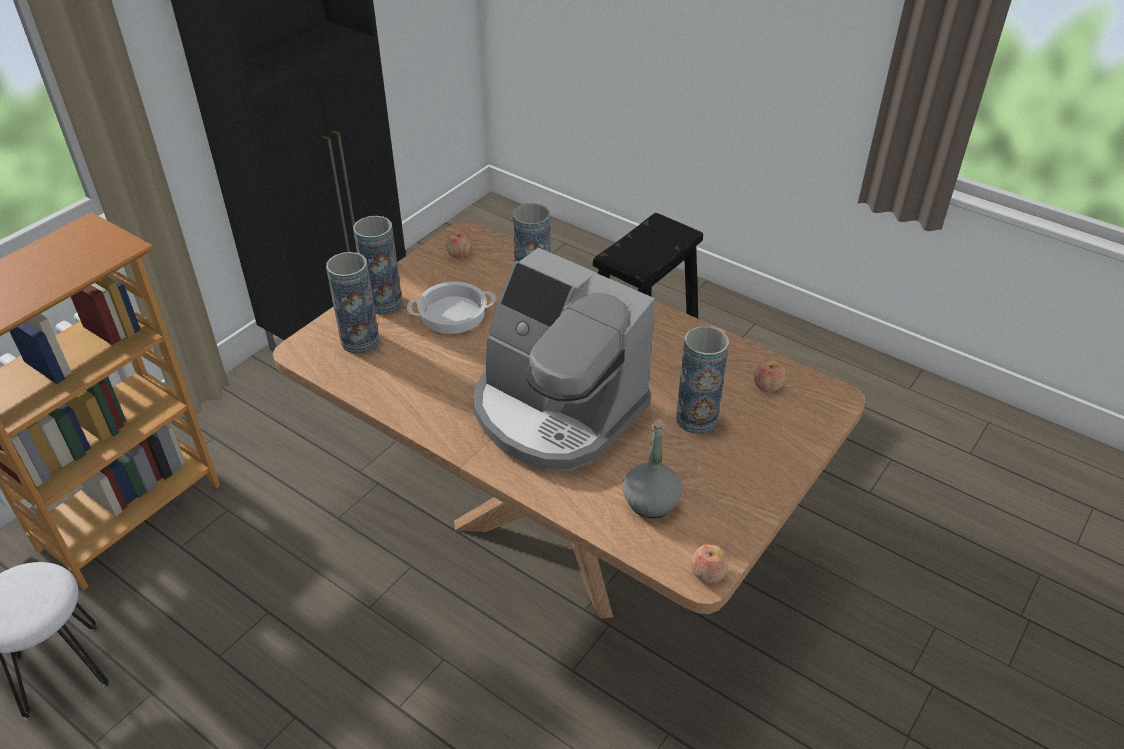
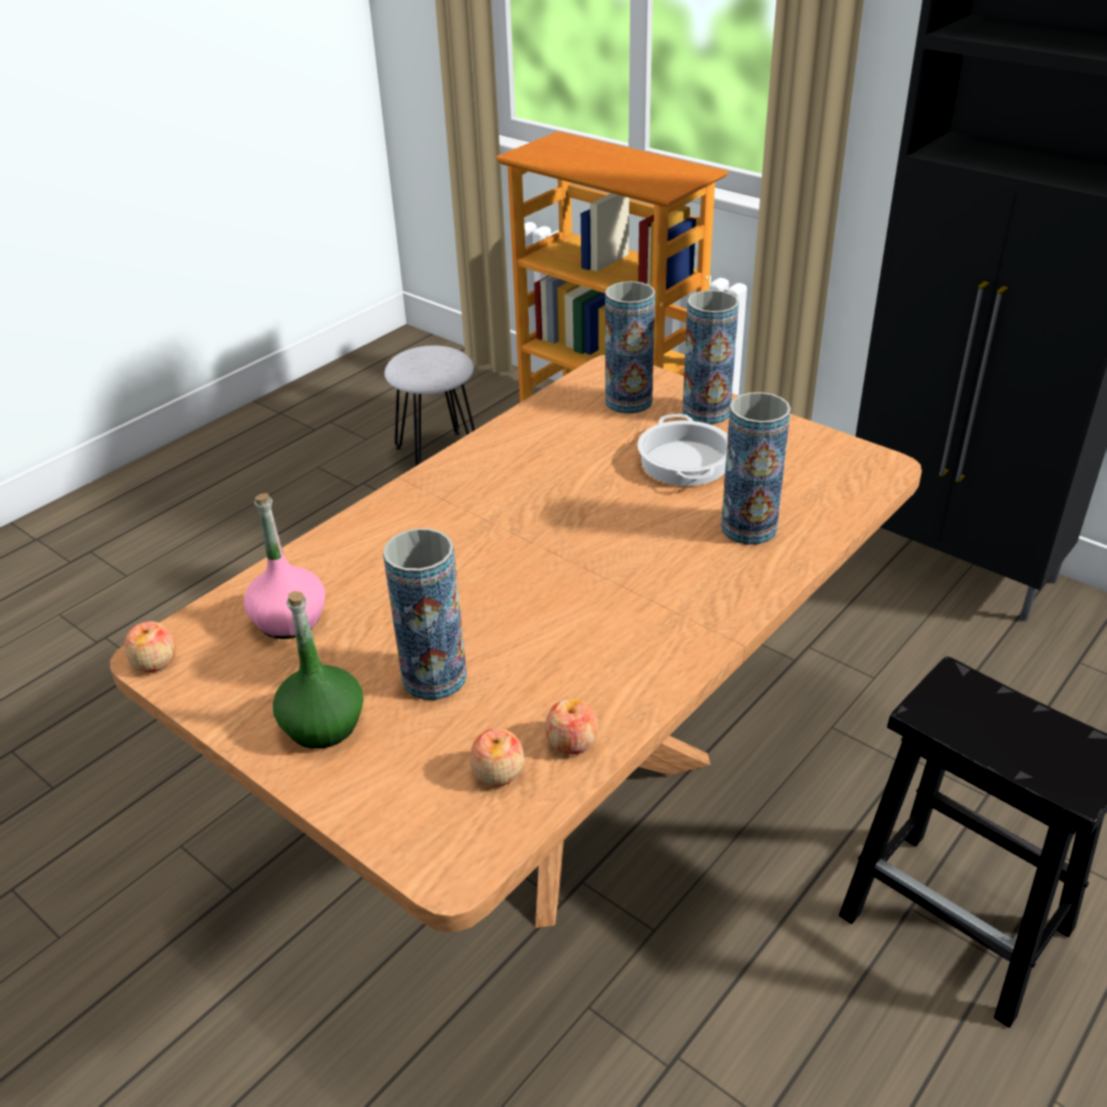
camera: 95 degrees right, 5 degrees down
(459, 253) = (829, 463): apple -> apple (572, 741)
(556, 411) = (476, 546): coffee machine -> none
(651, 502) = (289, 620): grey bottle -> pink bottle
(749, 465) = (323, 725): none -> green bottle

